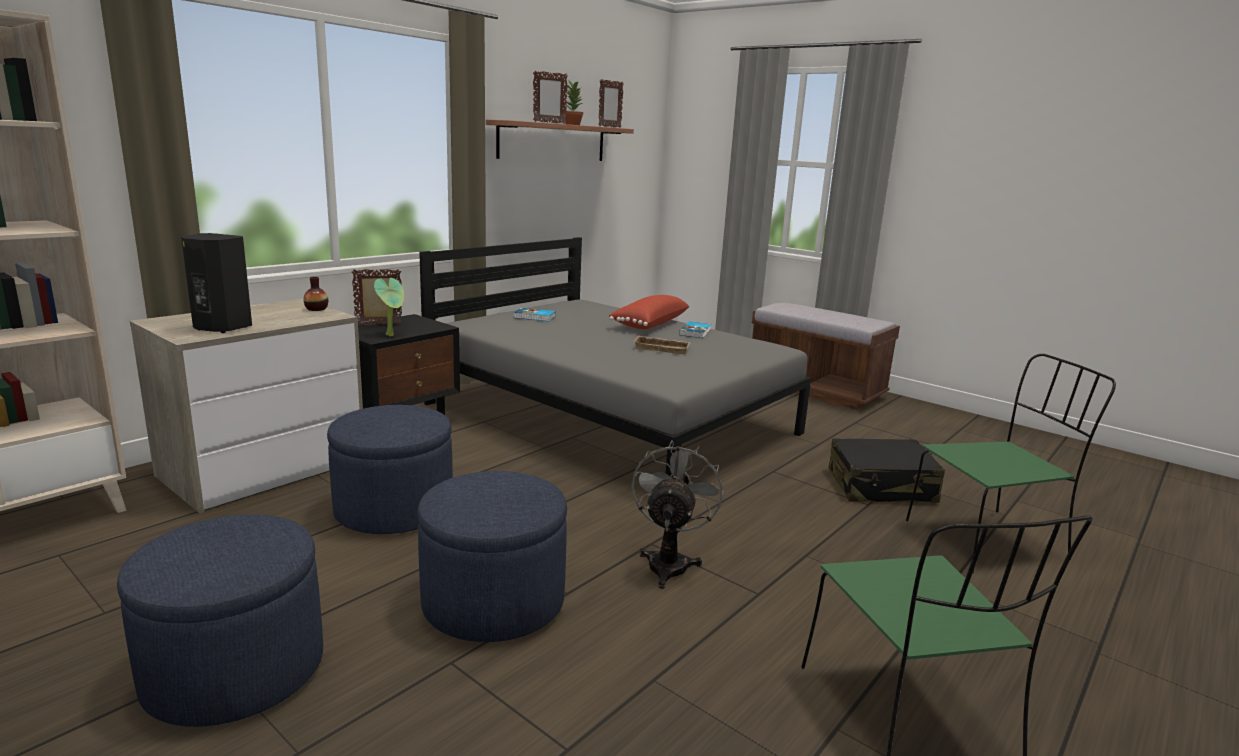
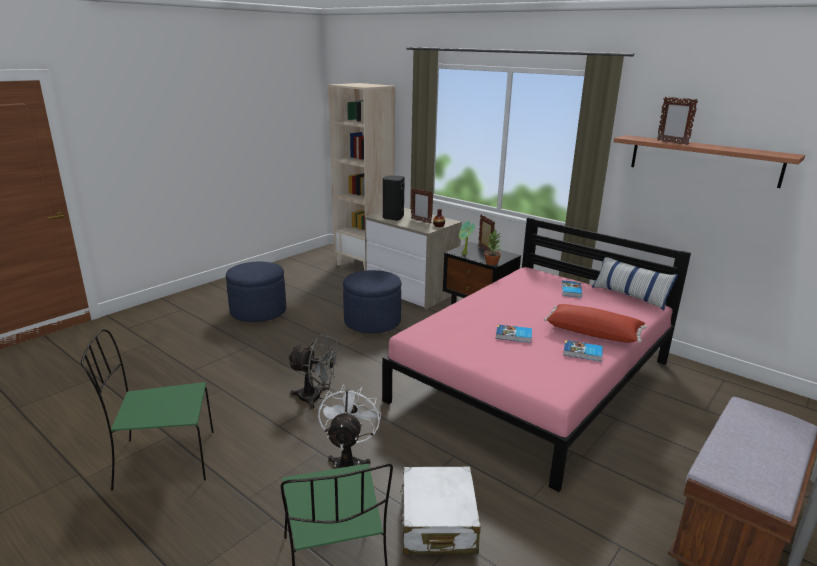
camera: 90 degrees right, 5 degrees up
(493, 602) = (288, 351): blue ottoman -> none
(554, 303) = (630, 296): none -> pillow
(572, 125) = (721, 146): potted plant -> potted plant (492, 263)
(609, 127) = (763, 153): picture frame -> picture frame (421, 221)
(611, 418) = (534, 381): grey bed -> pink bed
(662, 348) = (514, 336): beige tray -> book
(819, 533) = (348, 464): none -> white fan
(881, 486) = (438, 522): black suitcase -> white suitcase

